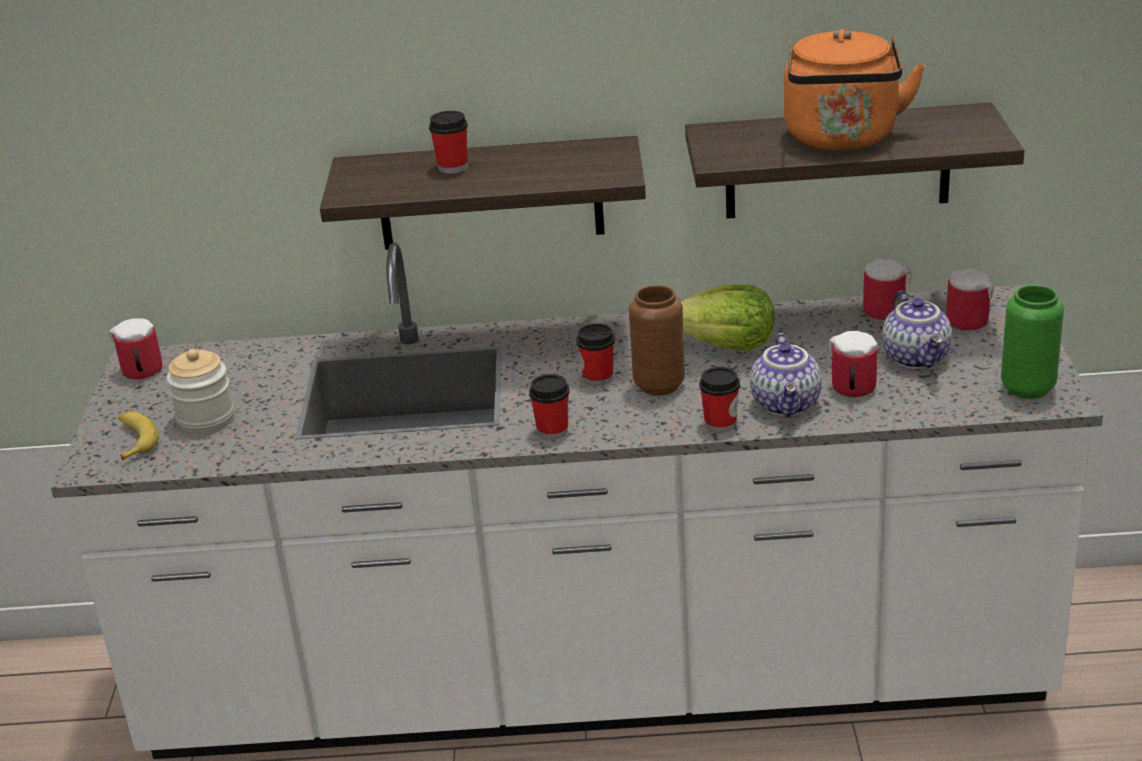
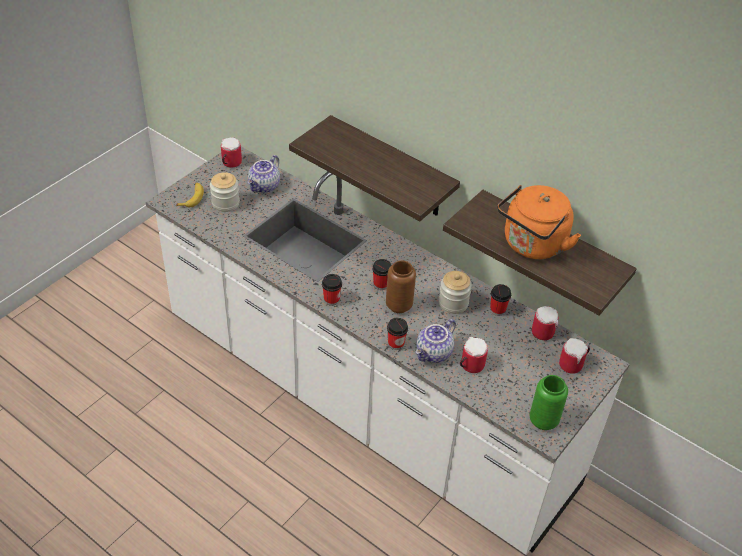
camera: 35 degrees right, 15 degrees up
(453, 167) = (363, 152): cup -> cup (497, 310)
(727, 344) = (453, 303): lettuce -> jar
(917, 358) = (520, 369): teapot -> teapot (265, 187)

